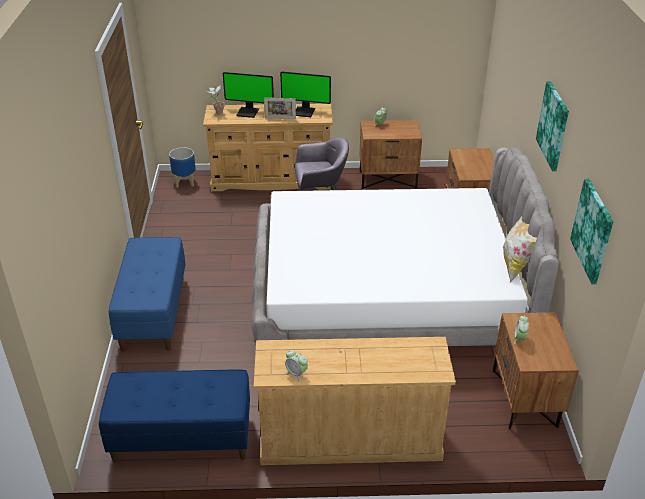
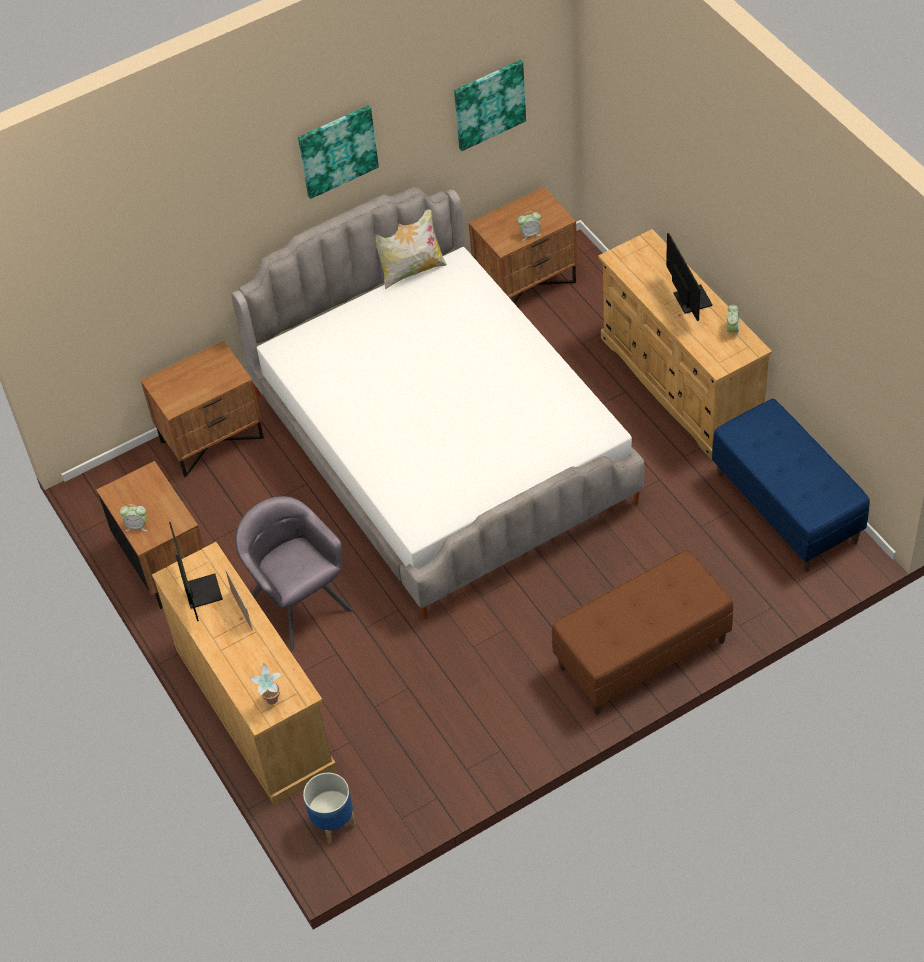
camera: 115 degrees left, 15 degrees up
(153, 312) = (642, 655): blue bench -> brown bench
(248, 112) = (246, 663): monitor -> monitor (690, 300)

